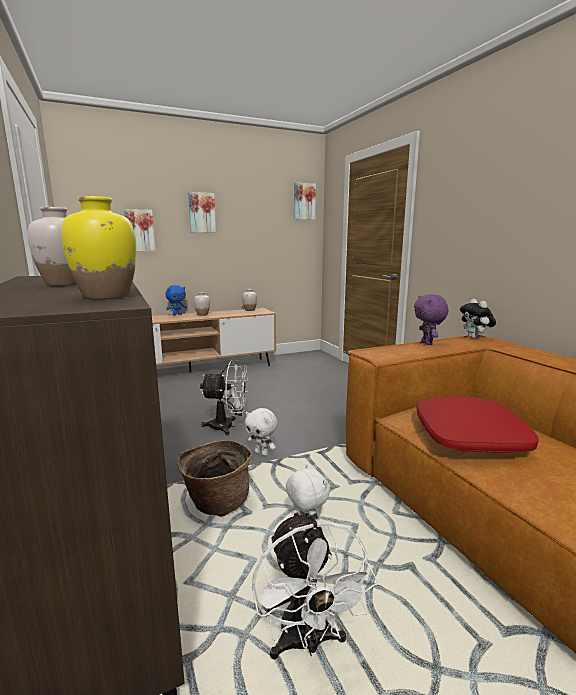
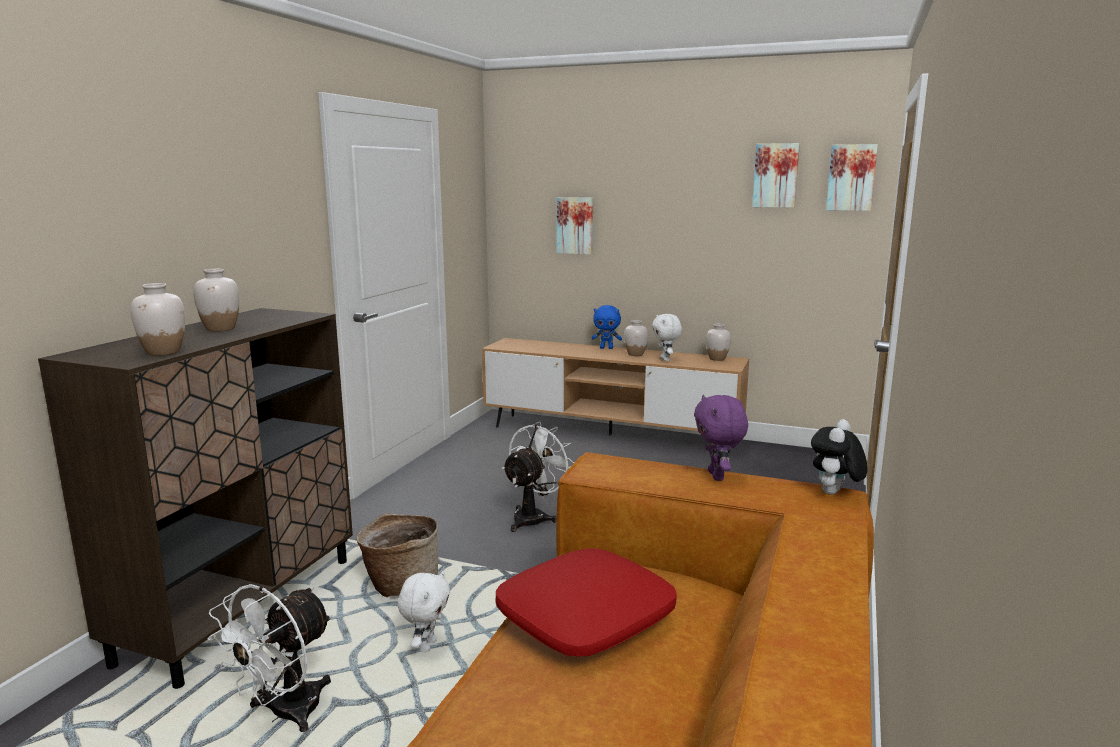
camera: 45 degrees right, 0 degrees up
(107, 297) = (163, 352): yellow vase -> white vase
(202, 212) = (663, 200): picture -> picture (775, 175)
(228, 426) = (534, 517): white fan -> white fan turned 105 degrees counterclockwise
(262, 453) = (515, 560): white plush toy -> white plush toy (666, 359)
(427, 343) = (718, 476): purple plush toy -> purple plush toy turned 45 degrees counterclockwise

